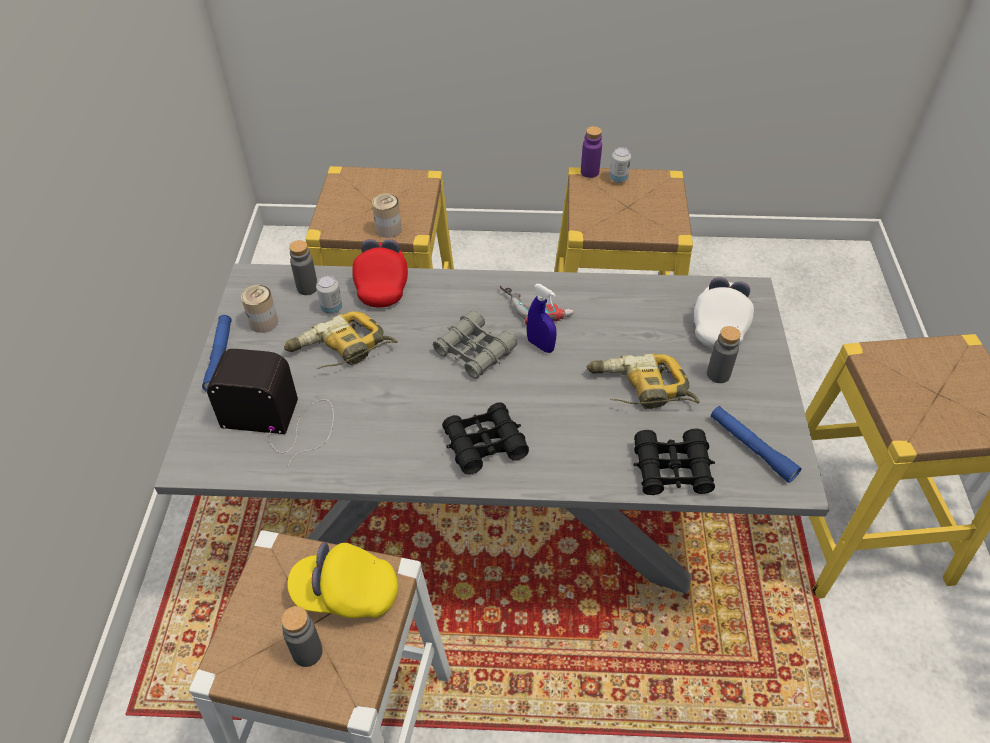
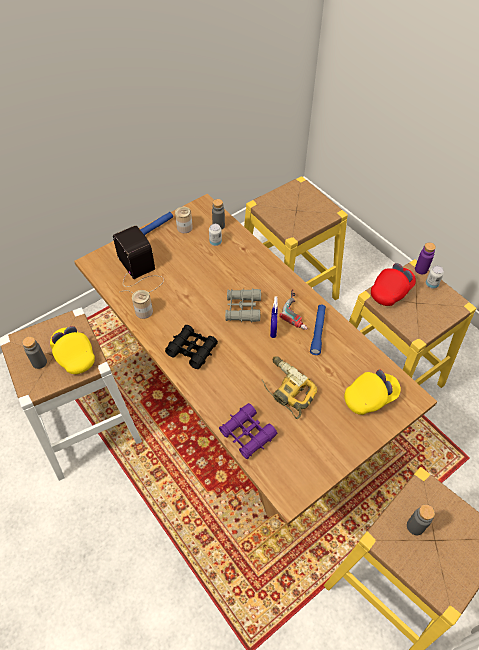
camera: 50 degrees right, 5 degrees up
(341, 351) = (195, 263): power drill -> none
(382, 284) = (248, 248): red cap -> red cap (391, 291)
(388, 229) = (284, 225): can -> can (144, 311)
(494, 509) = (238, 398): grey dining table -> brown dining table
(672, 469) = (247, 434): black binoculars -> purple binoculars
(718, 374) = (332, 418): grey bottle -> grey bottle (415, 526)
(719, 325) = (370, 398): white cap -> yellow cap
(751, 448) = (295, 462): blue flashlight -> blue flashlight (318, 332)

